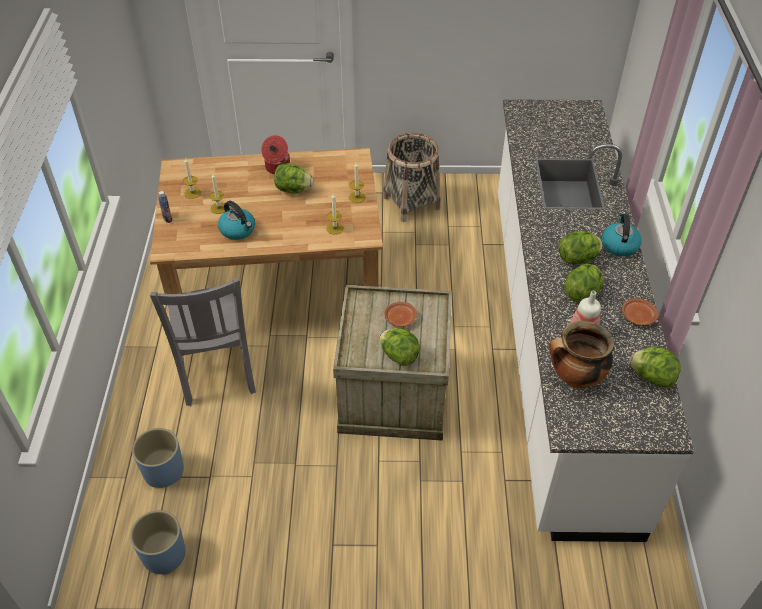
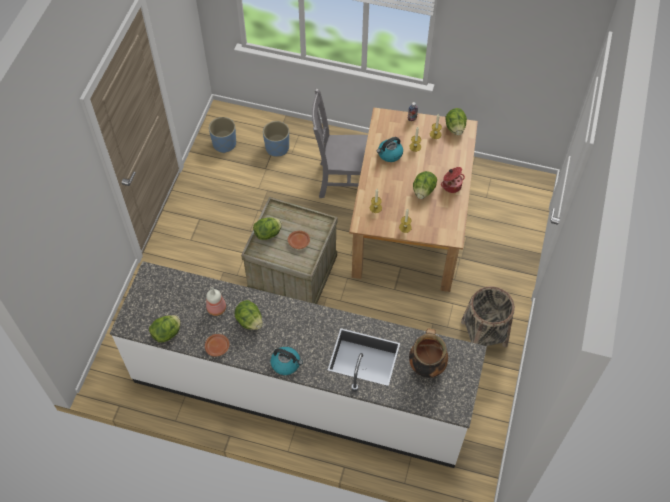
camera: 105 degrees right, 10 degrees up
(575, 378) = (184, 290): cooking pot -> cooking pot (426, 365)
(578, 259) = (281, 331): lettuce -> lettuce (455, 128)

